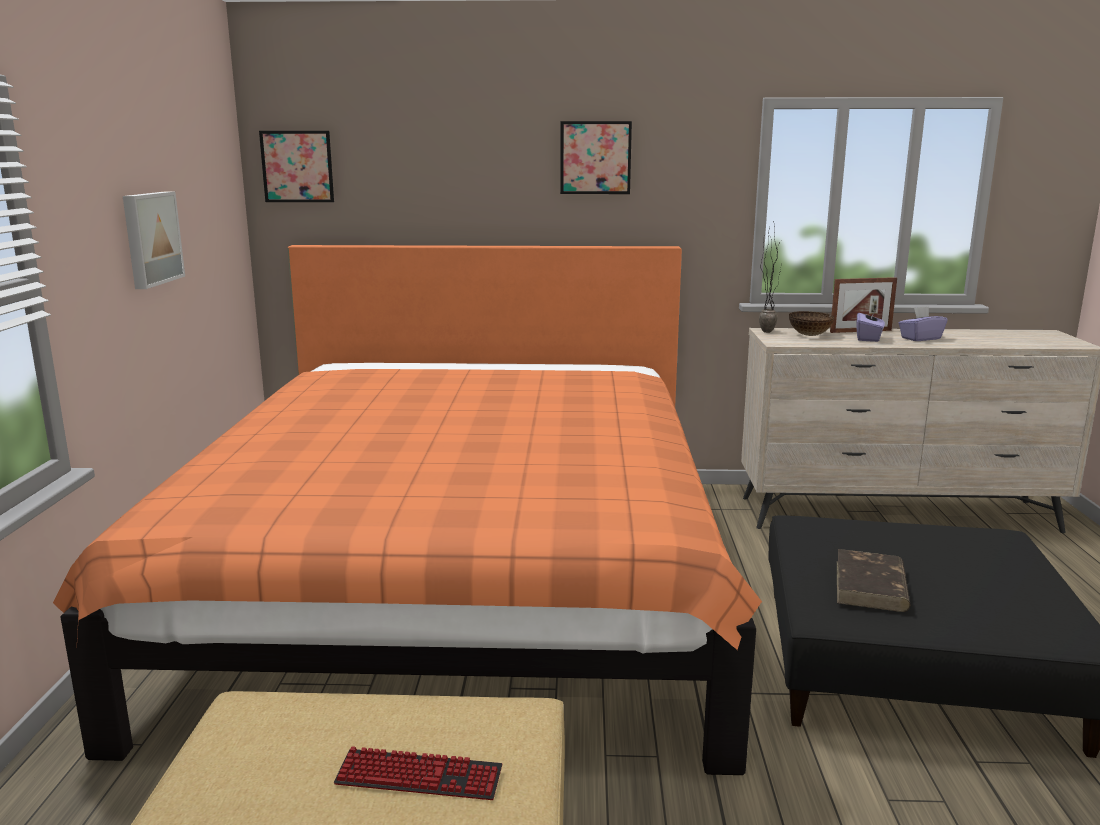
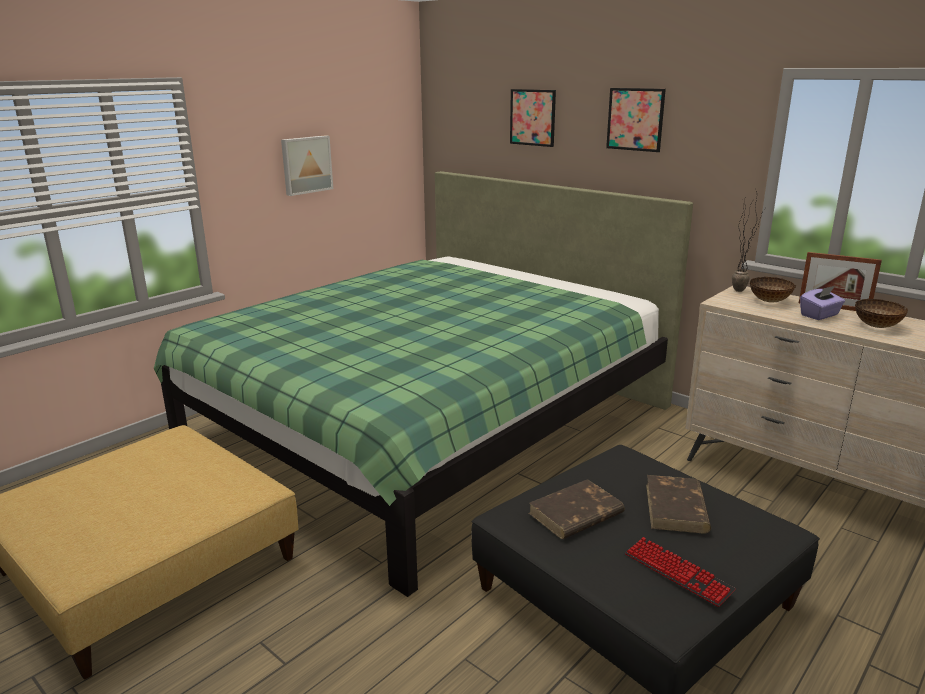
camera: 40 degrees right, 5 degrees up
(297, 166) = (448, 116): picture -> picture (532, 117)
(419, 777) = (175, 493): keyboard -> keyboard (677, 572)
(459, 586) = (428, 424): orange bed -> green bed
(920, 338) = (876, 326): purple tissue box -> bowl
(923, 548) = (676, 508): none -> brown book

